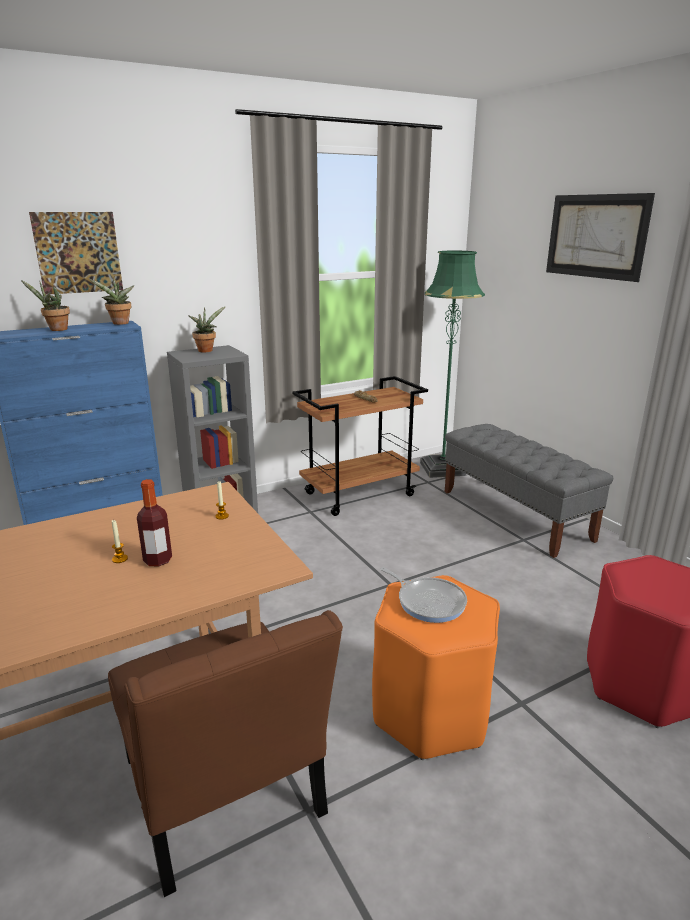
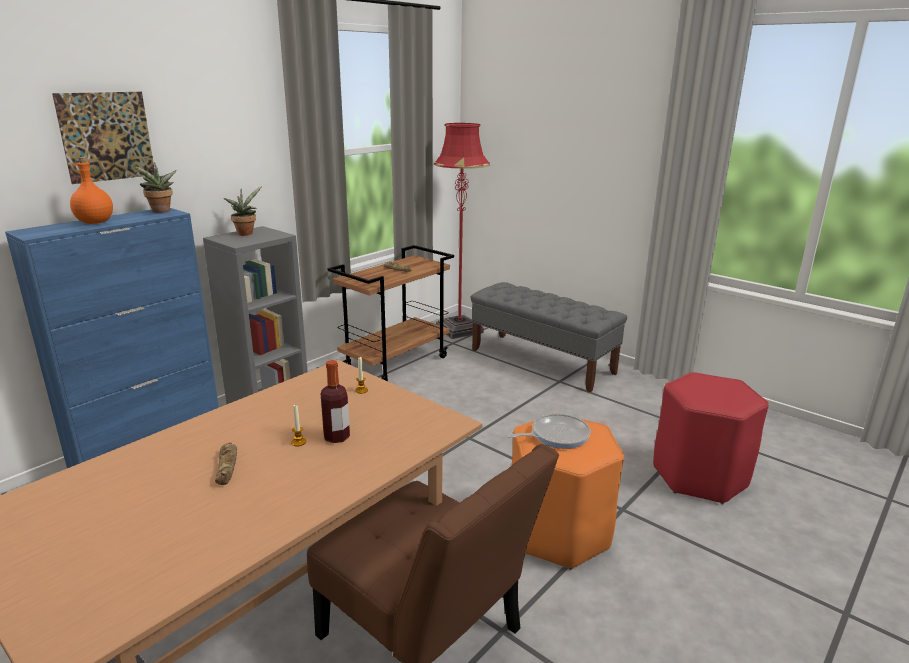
camera: 20 degrees left, 0 degrees up
(39, 571) = (227, 467): none -> bread
(55, 329) = (96, 222): potted plant -> orange bottle
(428, 602) = (556, 435): frying pan -> frying pan turned 45 degrees counterclockwise
(442, 469) = (459, 329): green floor lamp -> red floor lamp
(595, 236) = (590, 111): picture -> none

